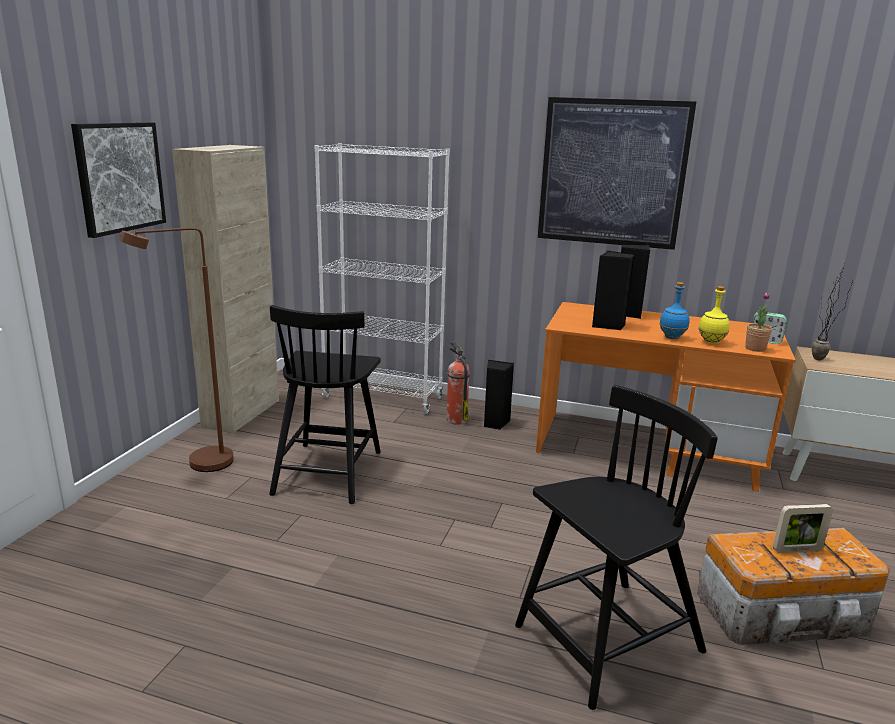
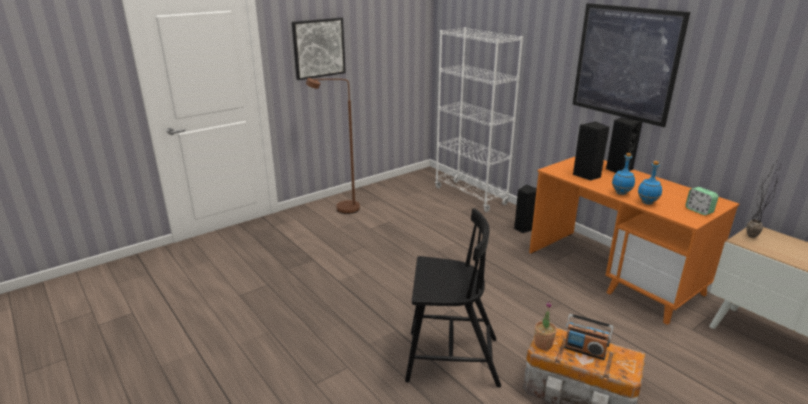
camera: 35 degrees right, 5 degrees up
(241, 413) = (384, 187): beige cabinet -> none
(328, 471) = (398, 229): black chair -> none
(456, 419) = (501, 219): fire extinguisher -> none
(710, 342) = (647, 202): yellow bottle -> blue bottle
(755, 348) = (676, 214): potted plant -> potted plant (543, 344)
(797, 550) = (584, 350): picture frame -> radio

